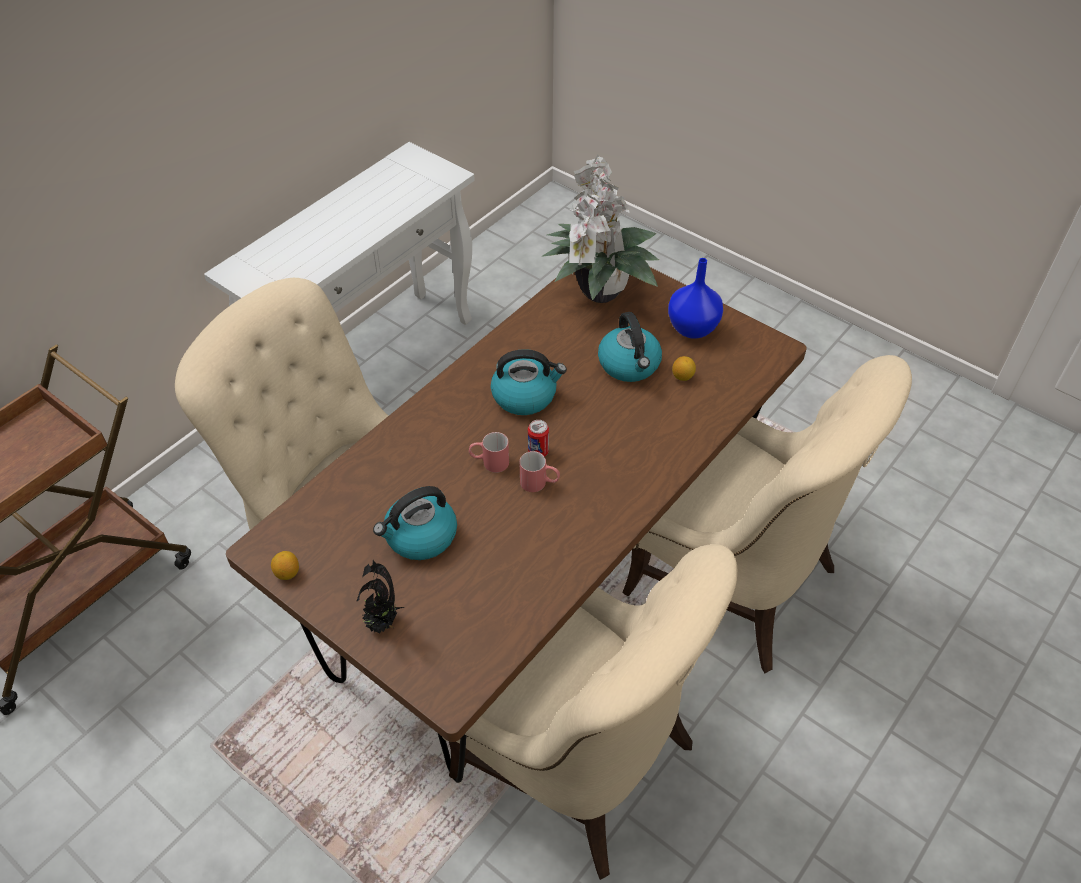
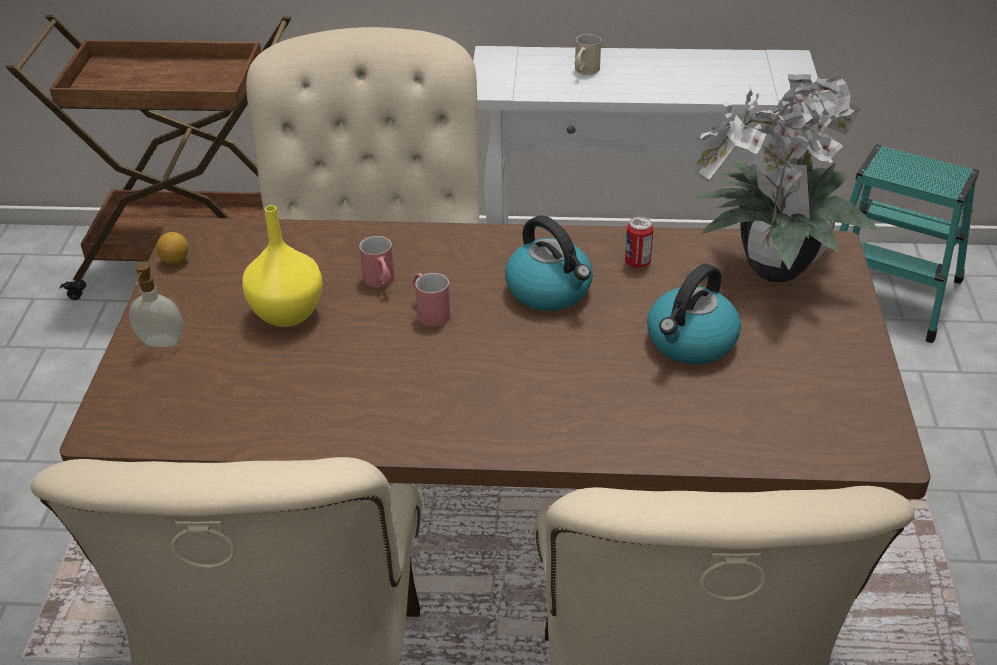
camera: 55 degrees right, 10 degrees down
(308, 244) = (584, 72): none -> beige mug
(382, 623) = (161, 343): potted plant -> soap dispenser
(420, 537) = (287, 315): kettle -> yellow vase
(513, 268) = (889, 292): none -> turquoise step ladder
(538, 451) = (480, 337): can -> can (637, 262)
(539, 483) = (436, 359): red mug -> red mug (381, 283)
(682, 376) = (726, 392): lemon -> none
(691, 328) = (816, 363): blue vase -> none

